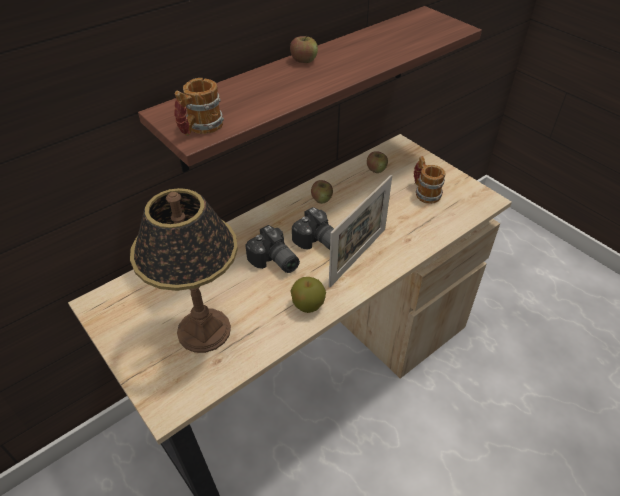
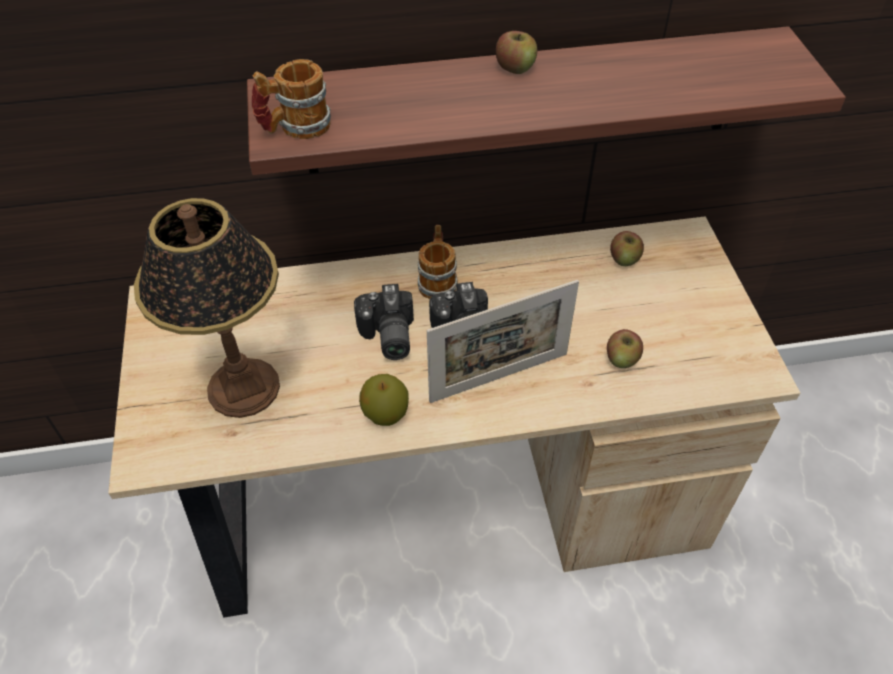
camera: 30 degrees right, 5 degrees up
(321, 199) = (512, 274): apple -> apple (622, 359)
(424, 192) = (670, 322): mug -> mug (437, 280)

